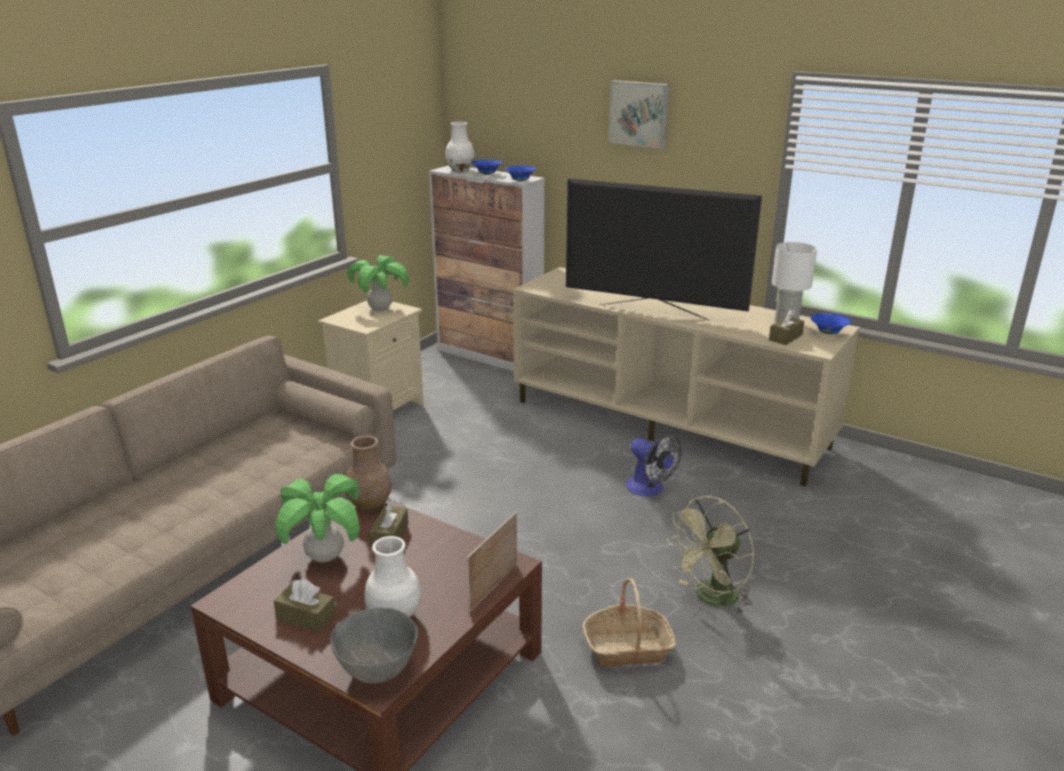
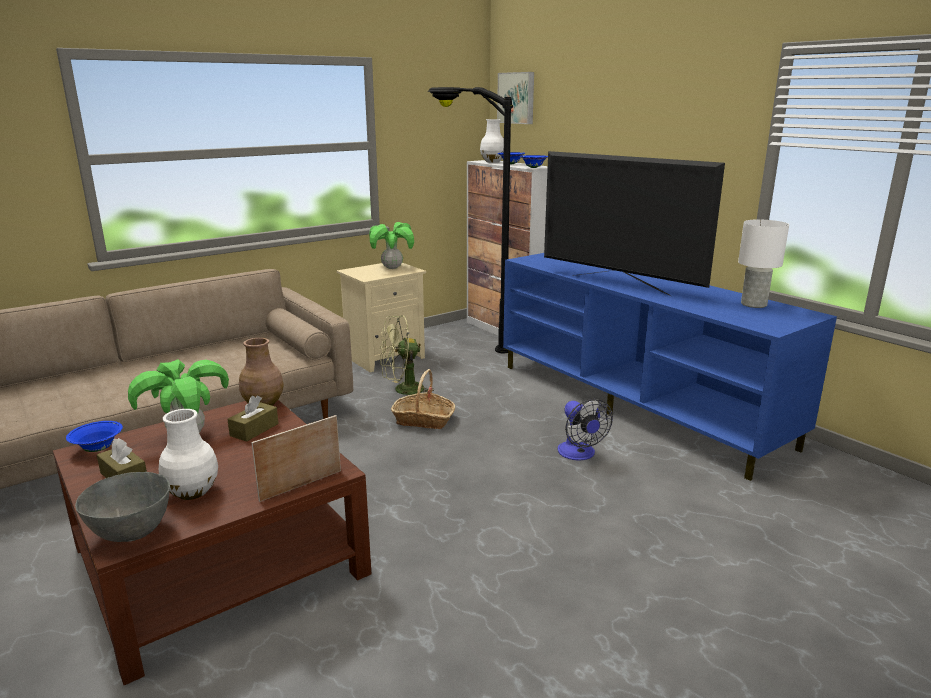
camera: 20 degrees right, 5 degrees down
(449, 373) = (463, 339): none -> black floor lamp
(628, 648) = (457, 591): basket -> basket (423, 420)
(639, 113) = (639, 101): picture -> picture (517, 98)
(668, 424) = (636, 404): beige tv stand -> blue tv stand
(711, 599) = (576, 565): green fan -> green fan (403, 391)
(785, 337) = (741, 315): brown tissue box -> none
(828, 333) = (794, 317): blue bowl -> blue bowl (98, 449)

